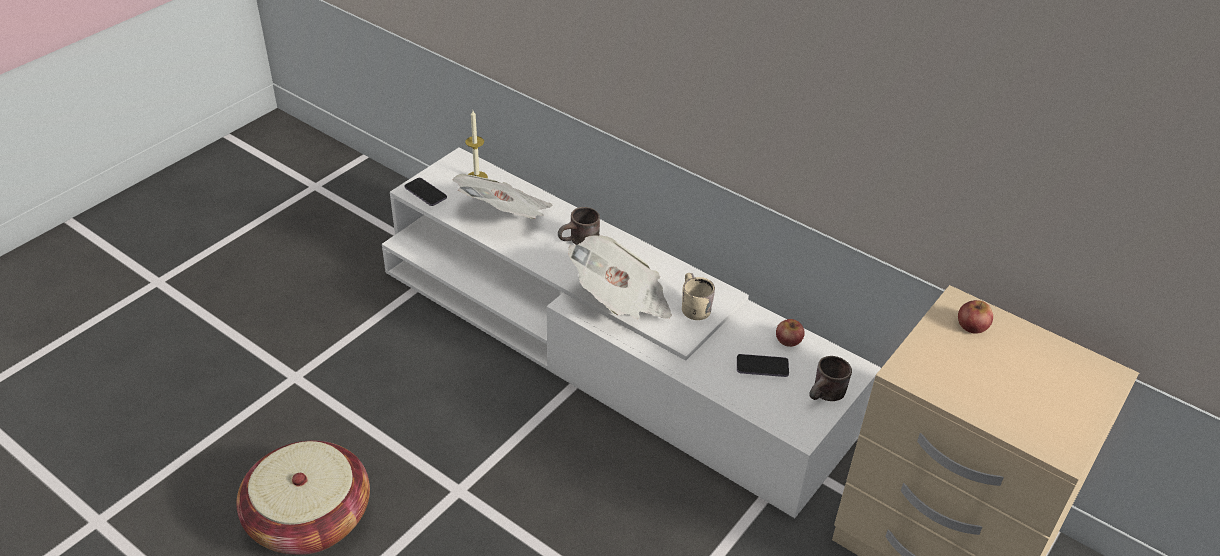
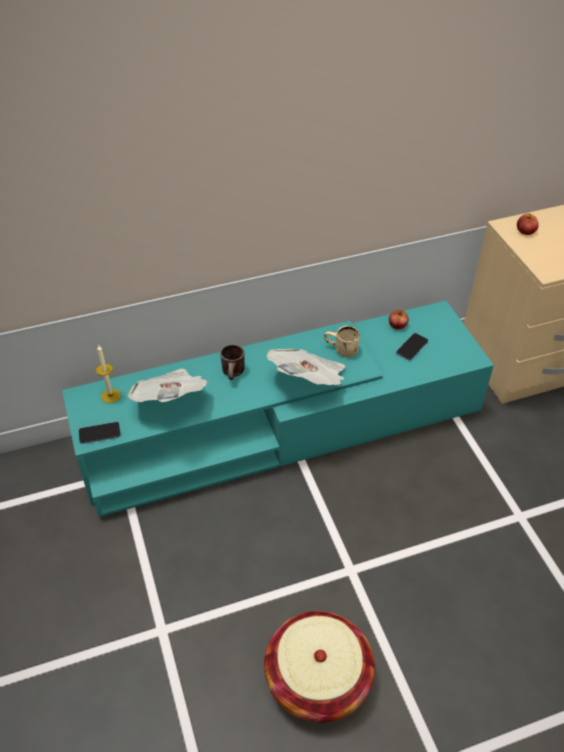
camera: 55 degrees left, 5 degrees up
(606, 349) = (281, 426): white tv stand -> turquoise tv stand
(827, 396) = (454, 333): brown mug -> none

